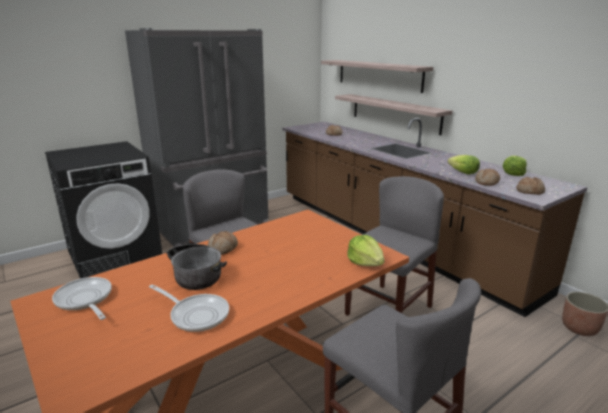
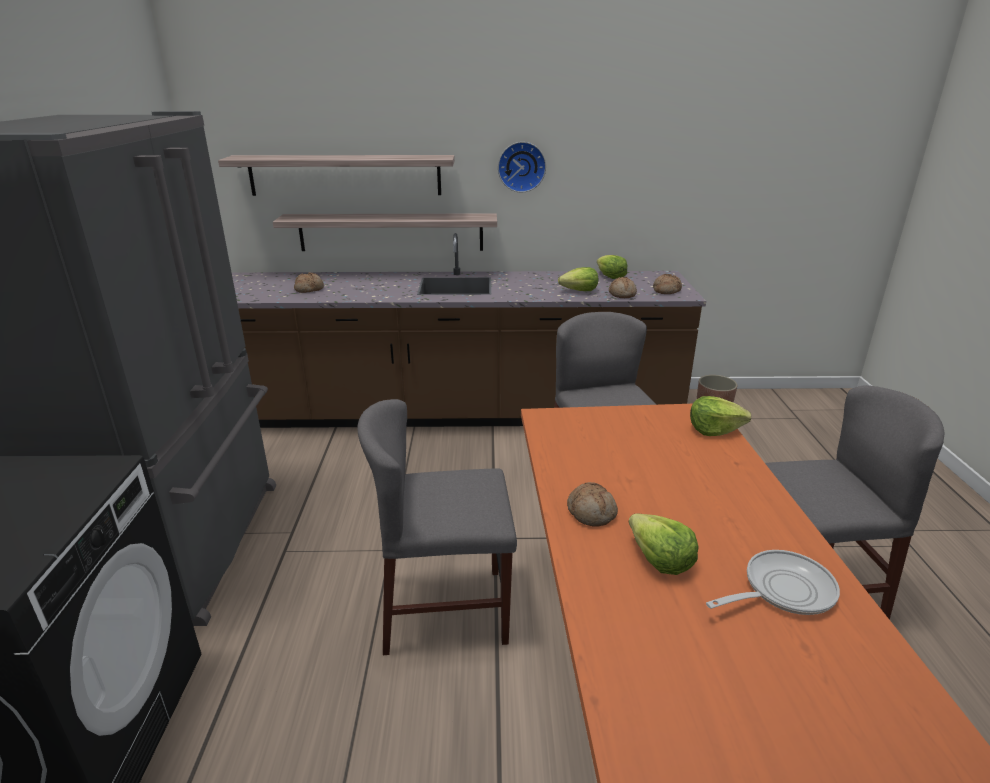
camera: 55 degrees left, 5 degrees up
(85, 300) = (678, 707): frying pan -> none
(196, 274) = (660, 560): cooking pot -> lettuce
(473, 78) = (521, 166): none -> wall clock

